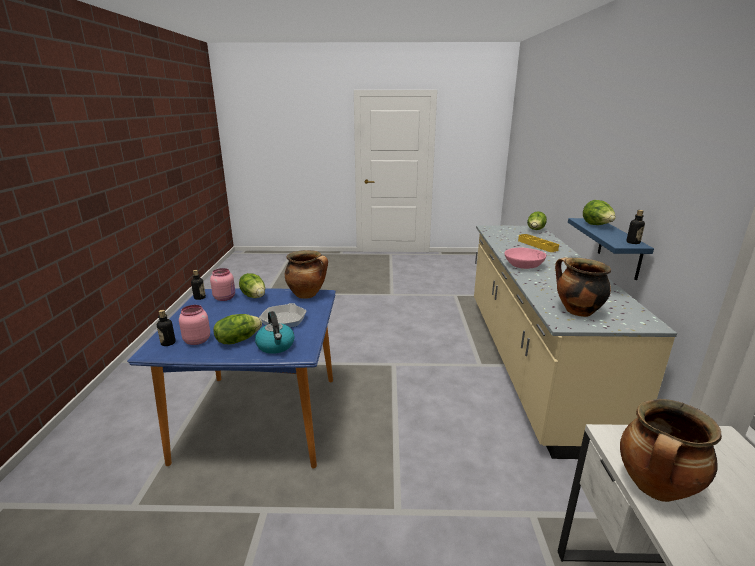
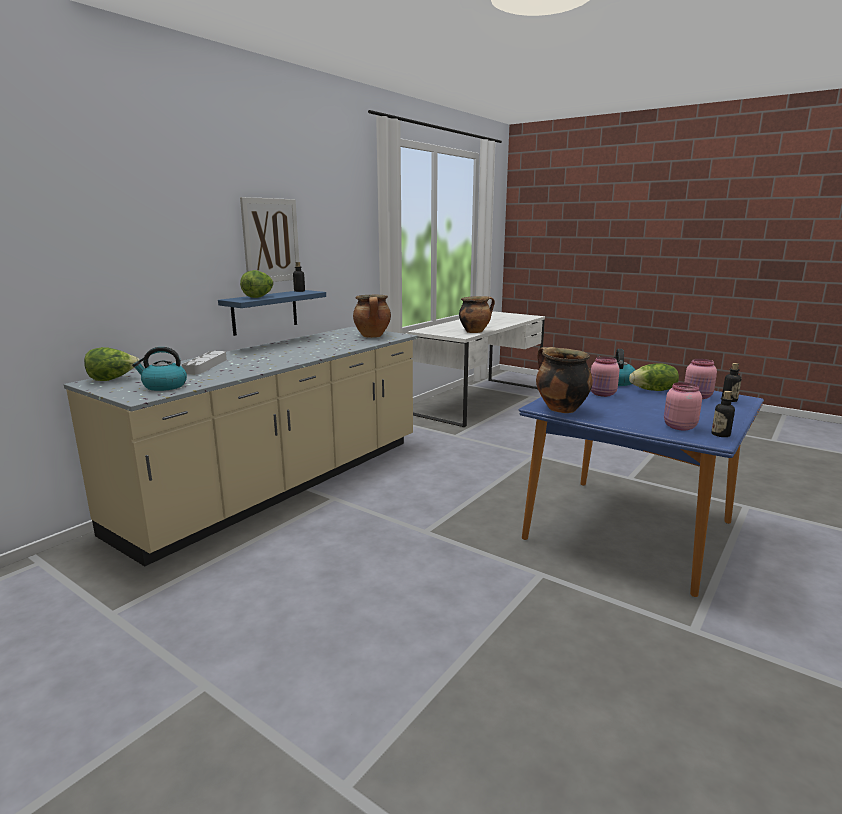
camera: 145 degrees left, 5 degrees down
(254, 296) = (634, 421): lettuce -> none
(283, 320) = (602, 394): frying pan -> pink jar
(500, 232) = (164, 386): none -> kettle
(523, 265) = (302, 356): pink bowl -> none
(537, 245) = (205, 366): yellow tray -> grey tray
(643, 181) = (271, 240): none -> picture

